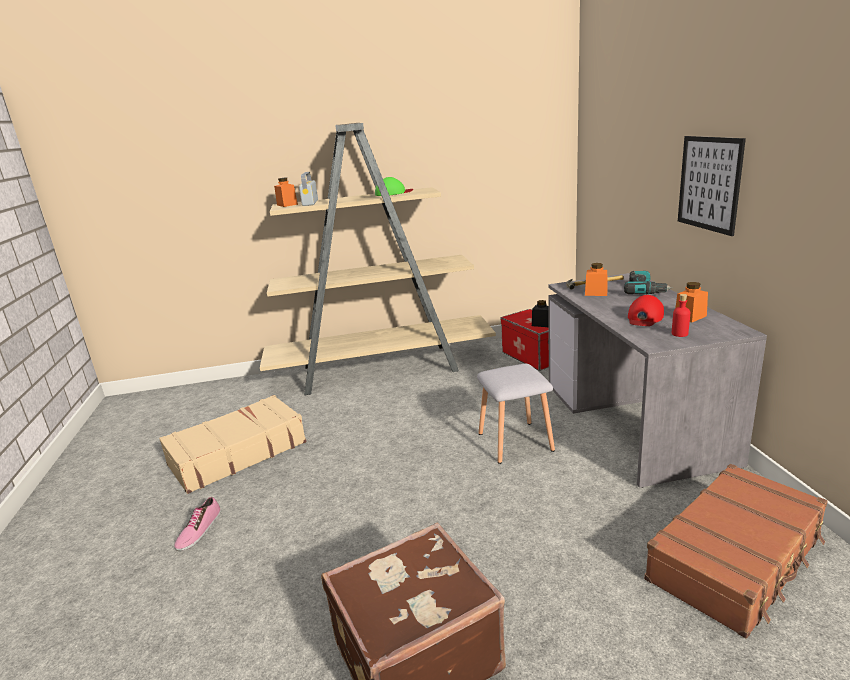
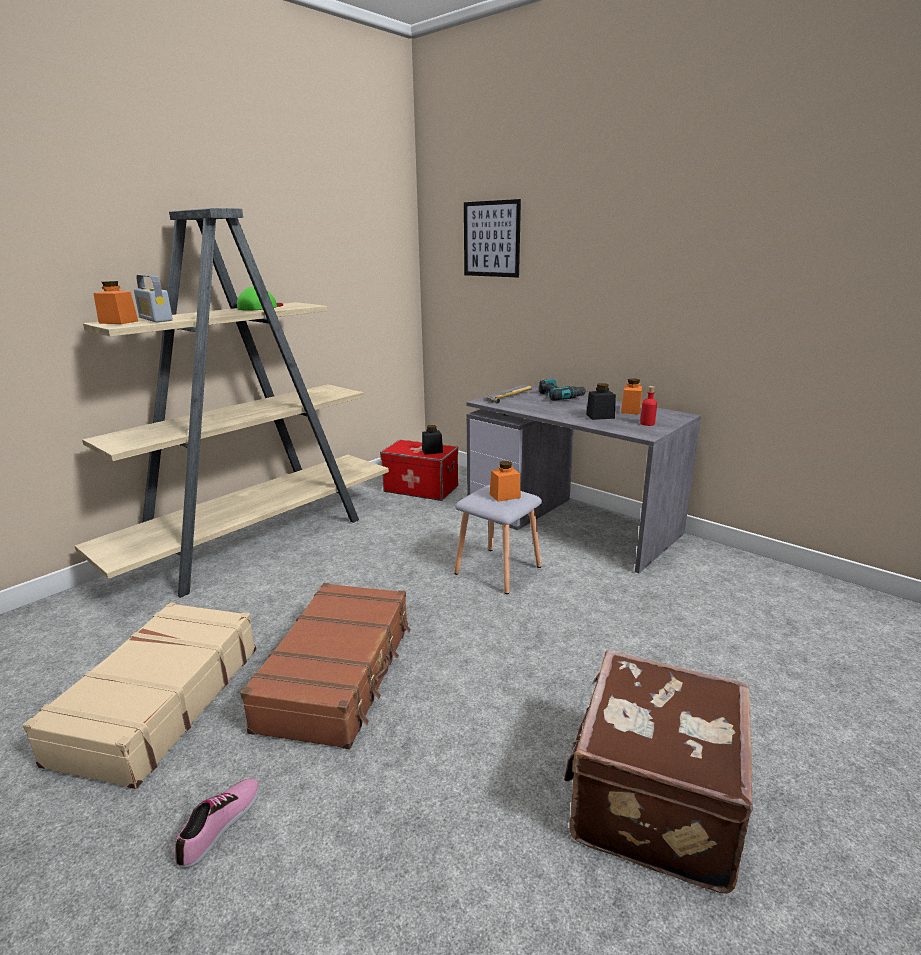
camera: 40 degrees left, 0 degrees up
(199, 530) = (221, 824): shoe -> shoe turned 135 degrees counterclockwise
(596, 293) = (524, 403): orange jar -> orange jar (505, 496)
(644, 318) = (600, 416): red cap -> black jar
(709, 183) = (621, 290): picture -> picture (491, 239)
(736, 559) = (753, 600): brown suitcase -> brown suitcase (339, 674)

